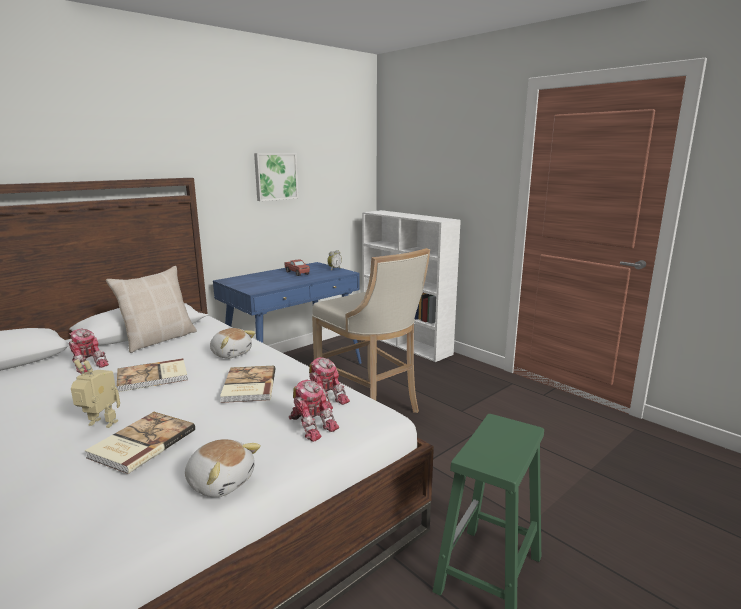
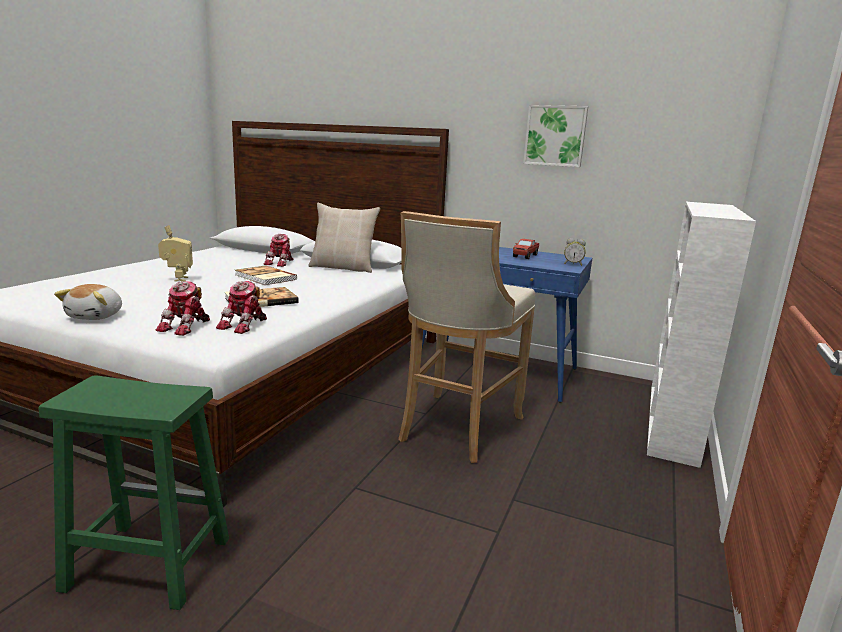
camera: 65 degrees right, 0 degrees up
(141, 443) = (149, 290): book -> none
(231, 353) = (331, 288): plush toy -> none

